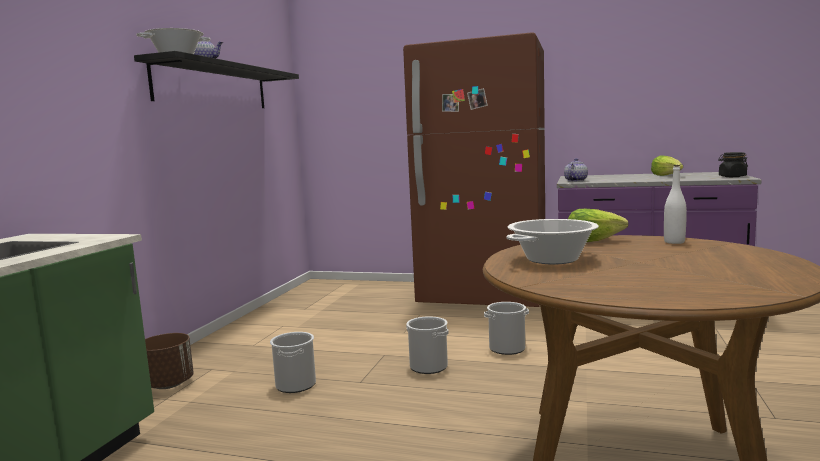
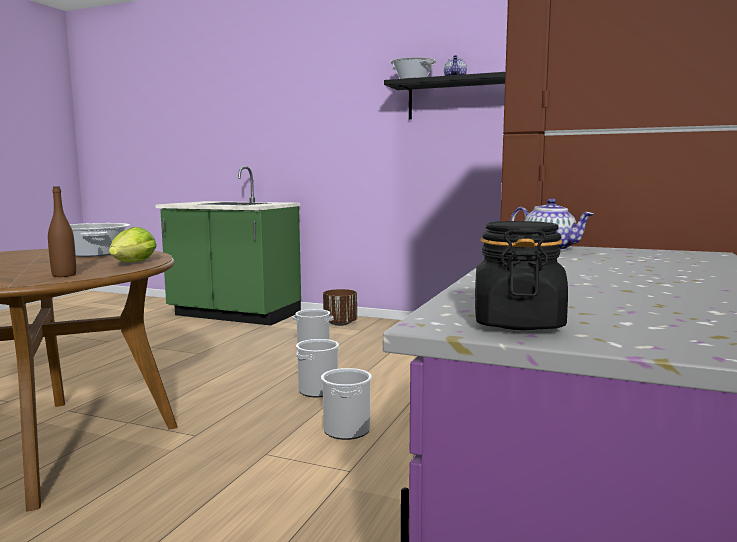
camera: 95 degrees right, 0 degrees up
(667, 176) = (642, 289): lettuce -> none
(674, 242) = (64, 275): white bottle -> brown bottle

